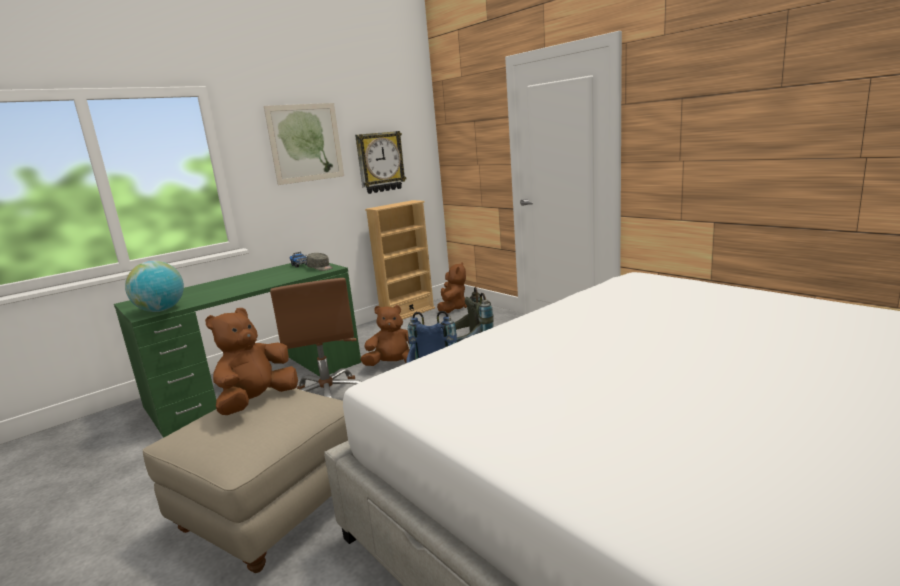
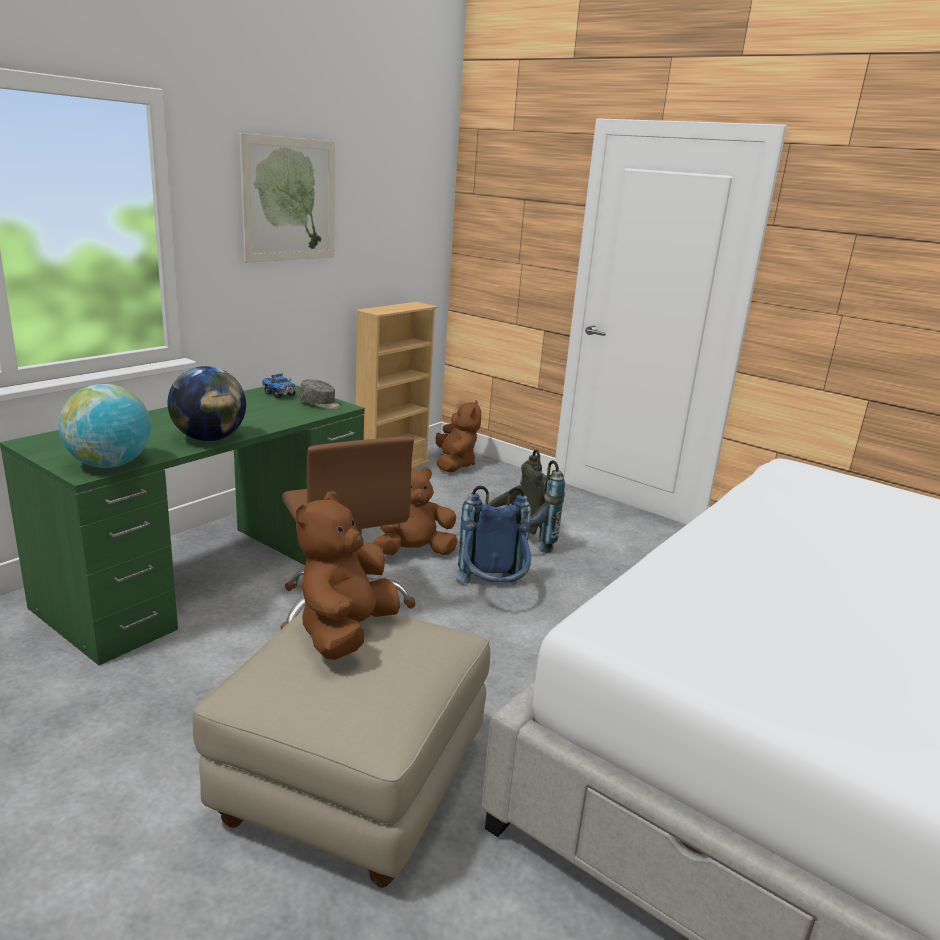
camera: 15 degrees left, 5 degrees up
(232, 292) = (209, 439): none -> globe
(380, 162) = (381, 240): wall clock -> none

